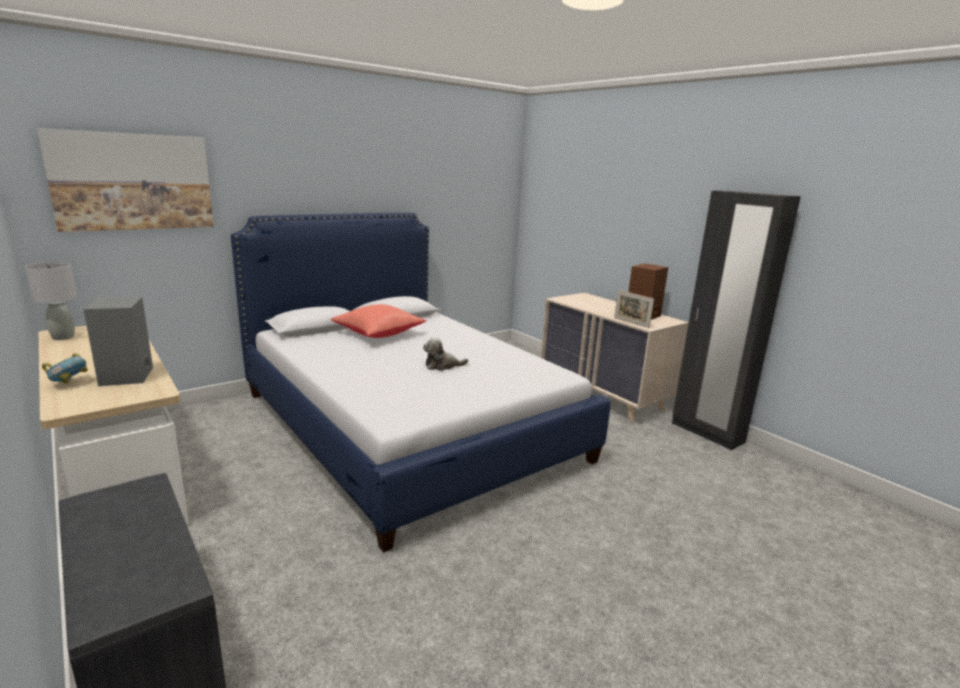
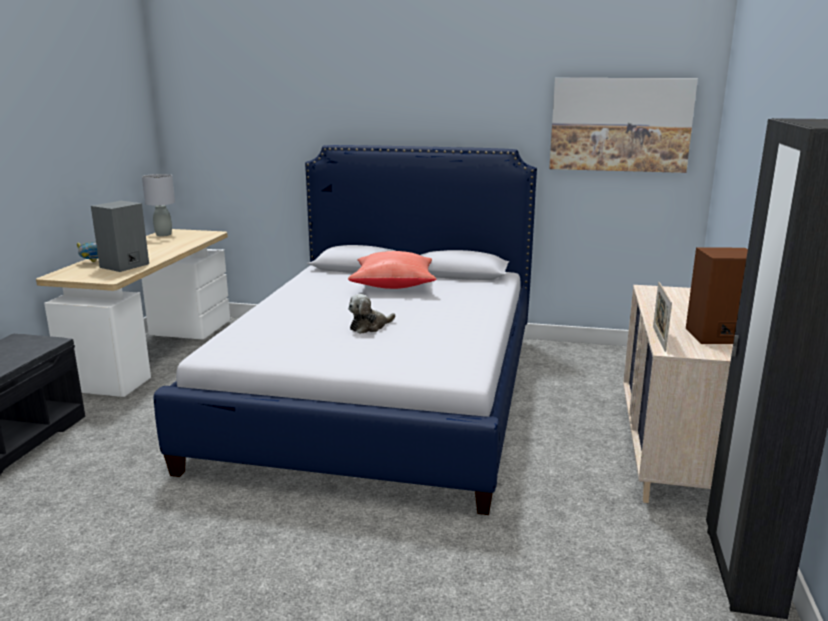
camera: 50 degrees right, 0 degrees up
(133, 182) = (236, 110): picture -> picture (620, 124)
(442, 366) = (369, 327): plush toy -> plush toy turned 75 degrees counterclockwise

